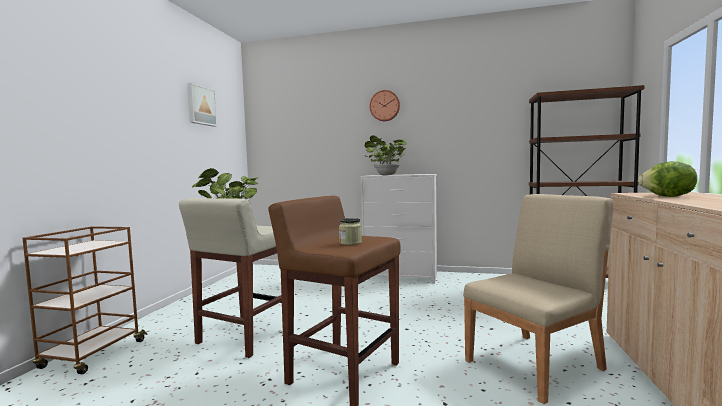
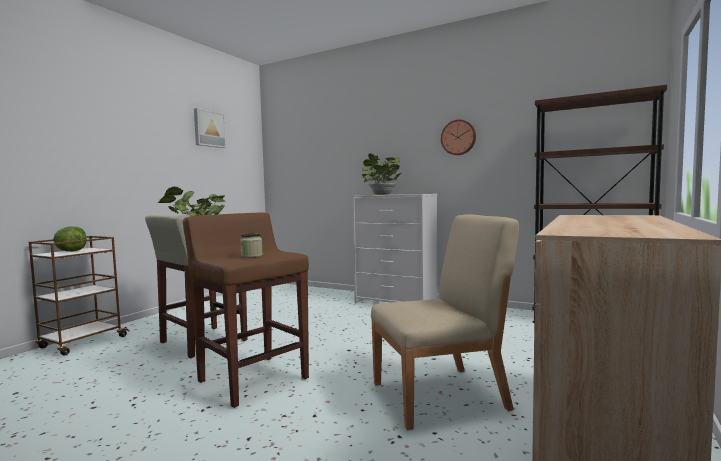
camera: 15 degrees right, 0 degrees up
(384, 106) = (387, 122): wall clock -> wall clock (458, 137)
(668, 197) = (587, 219): lettuce -> lettuce (71, 251)

